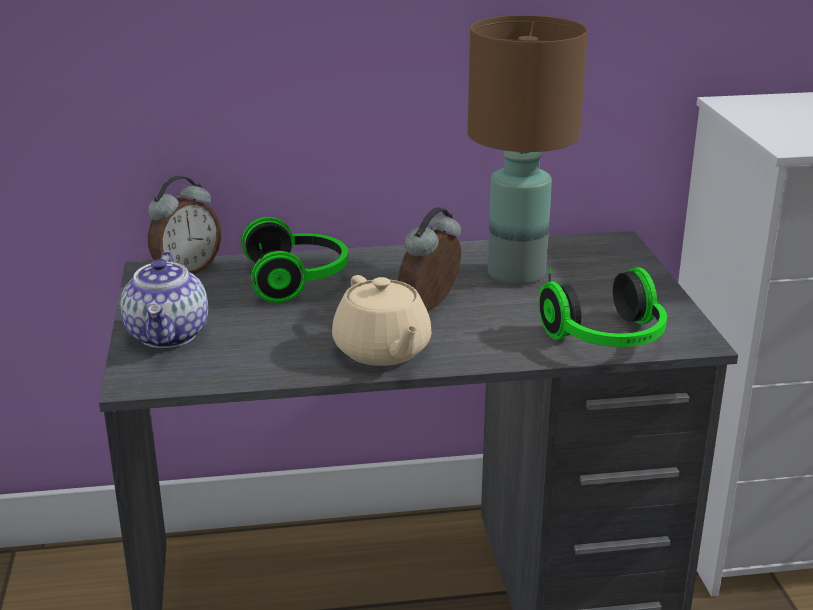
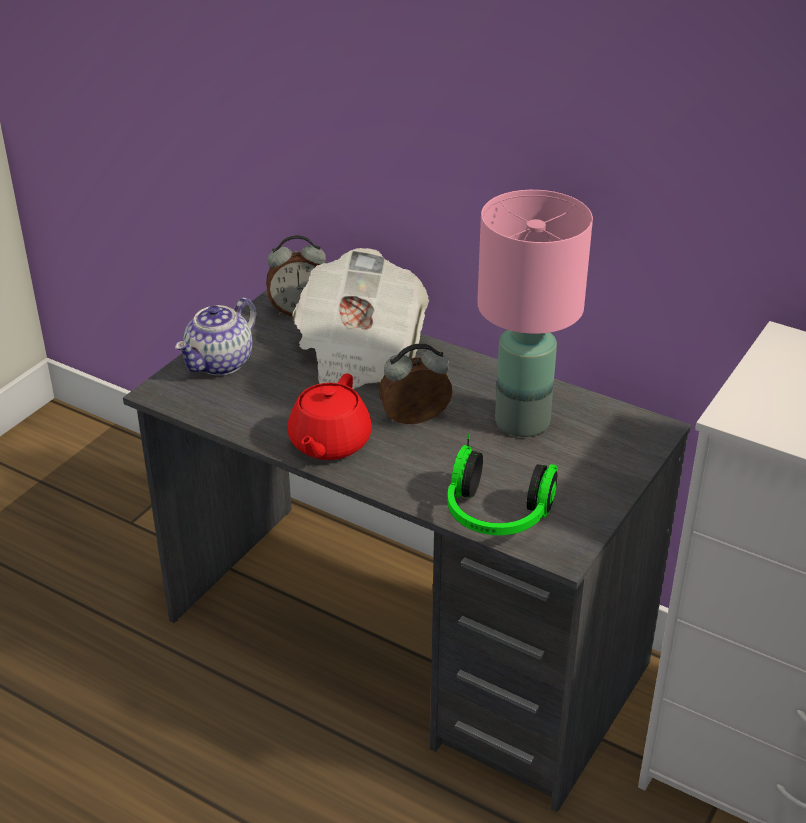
camera: 40 degrees right, 10 degrees up
(298, 280) = (359, 353): headphones -> newspaper
(382, 351) = (329, 443): beige teapot -> red teapot
(515, 273) = (522, 420): brown table lamp -> pink table lamp

